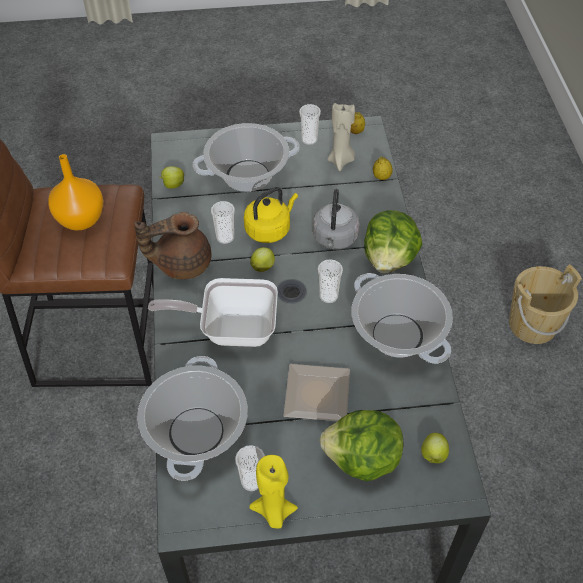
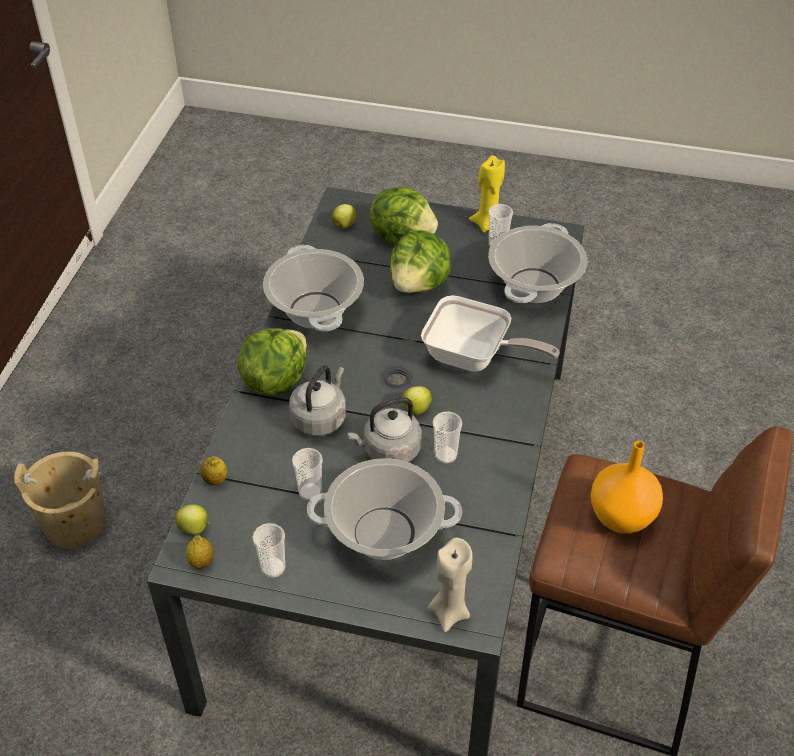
camera: 160 degrees left, 5 degrees down
(173, 185) = (489, 548): apple -> apple (195, 528)
(181, 263) = (507, 438): brown teapot -> none
(269, 229) = (389, 450): yellow kettle -> grey kettle
(314, 396) = (419, 284): plate -> lettuce
(328, 296) = (361, 361): cup -> cup (310, 492)
(341, 161) = (250, 519): beige candle -> beige candle (449, 612)

